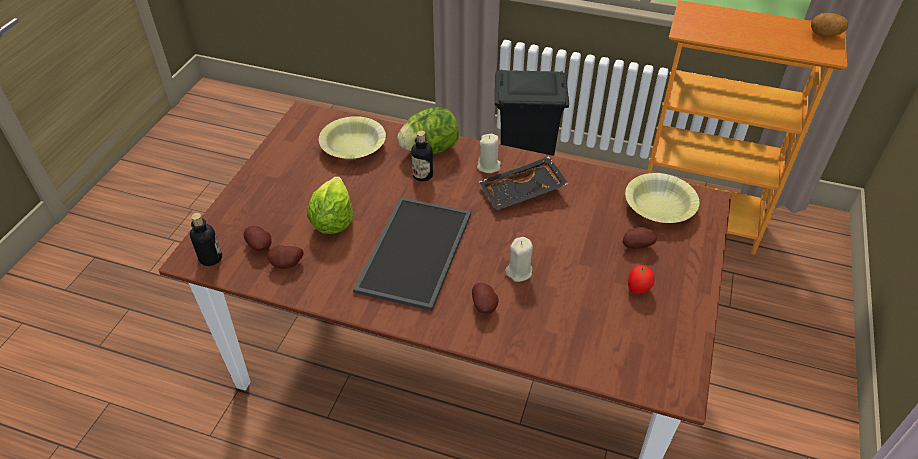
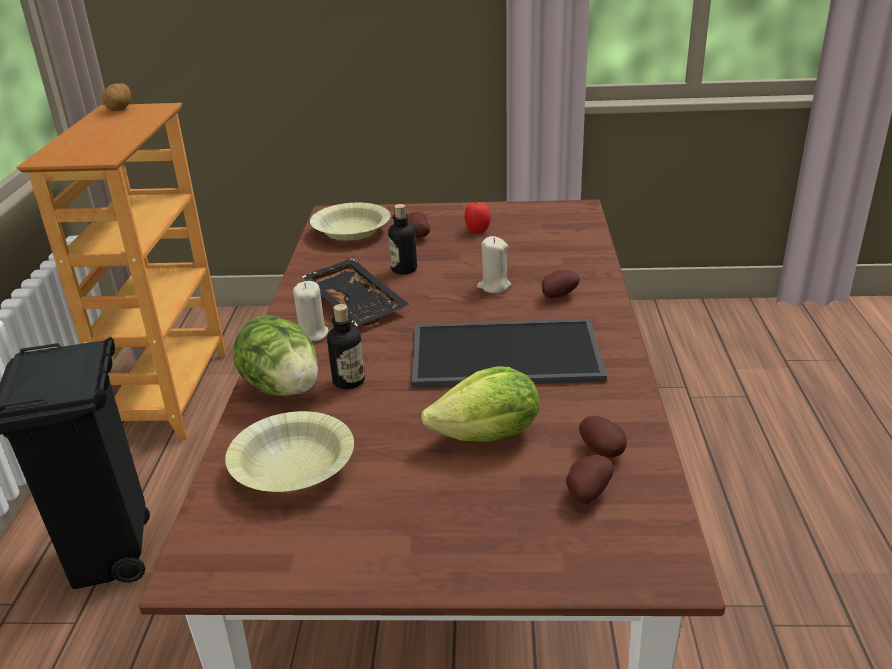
camera: 105 degrees left, 15 degrees down
(211, 258) = (650, 542): bottle -> bottle (404, 269)

